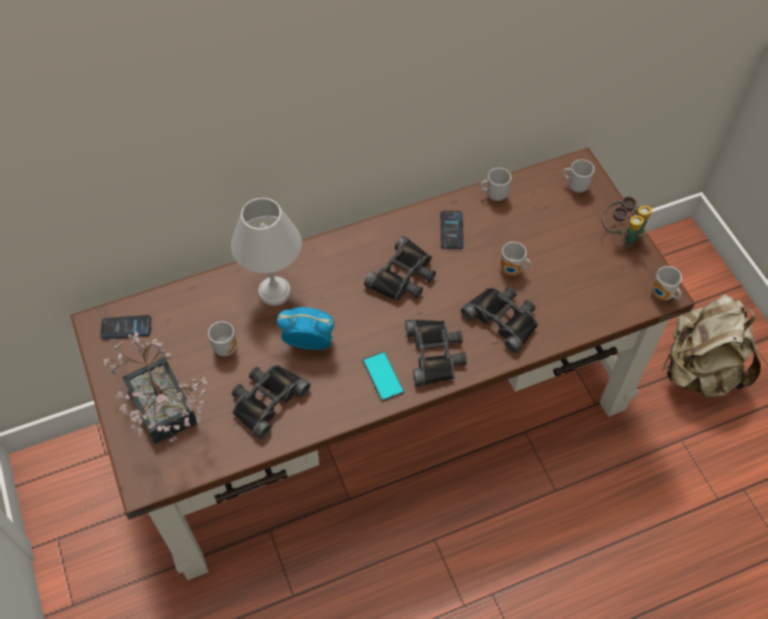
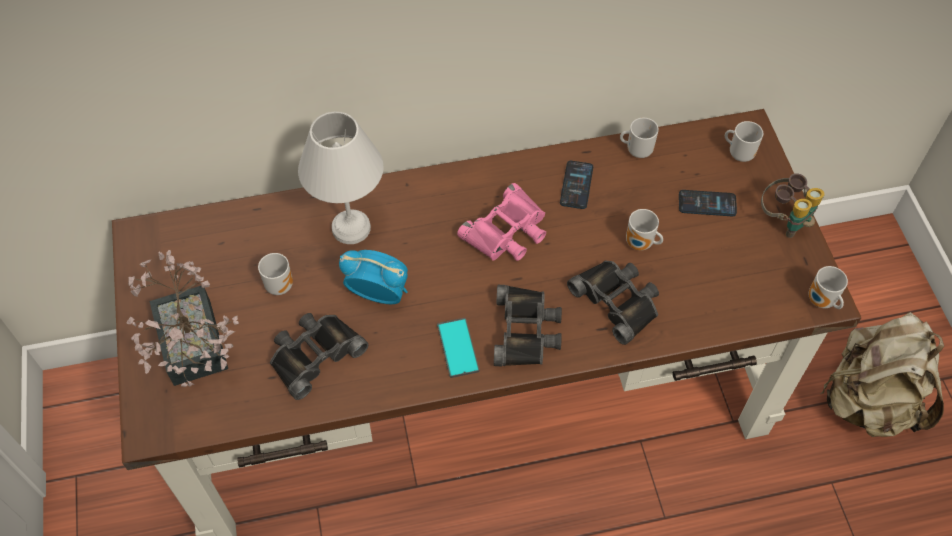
camera: 10 degrees right, 0 degrees up
(126, 327) = (171, 244): phone -> phone (707, 204)
(403, 276) = (507, 231): black binoculars -> pink binoculars

